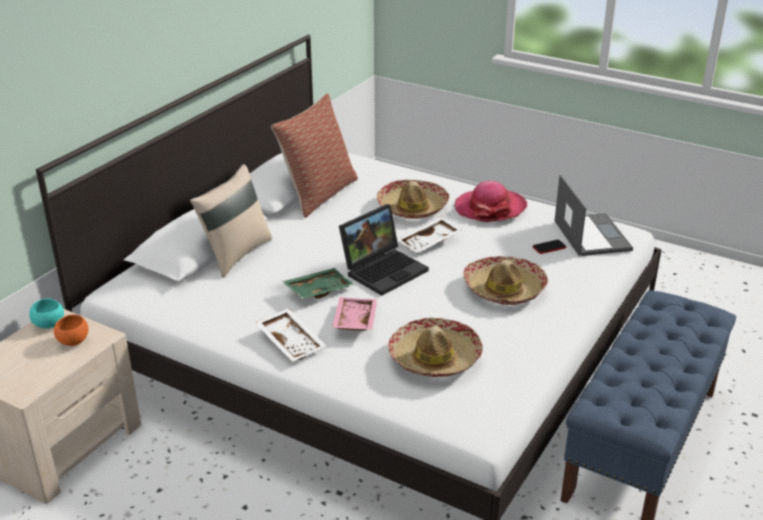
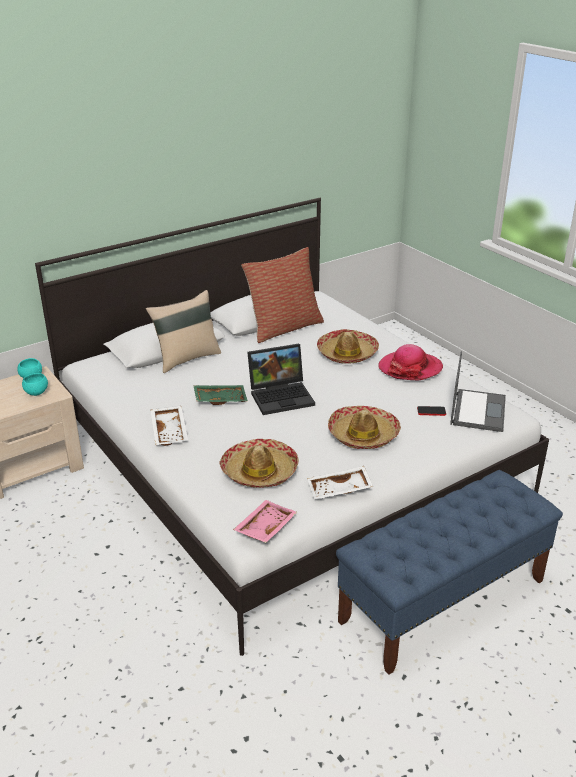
camera: 25 degrees right, 0 degrees up
(73, 341) = (36, 392): orange bowl -> turquoise bowl
(353, 321) = (226, 428): pink tray -> pink tray (264, 527)
(430, 242) = (336, 384): white tray -> white tray (339, 490)

